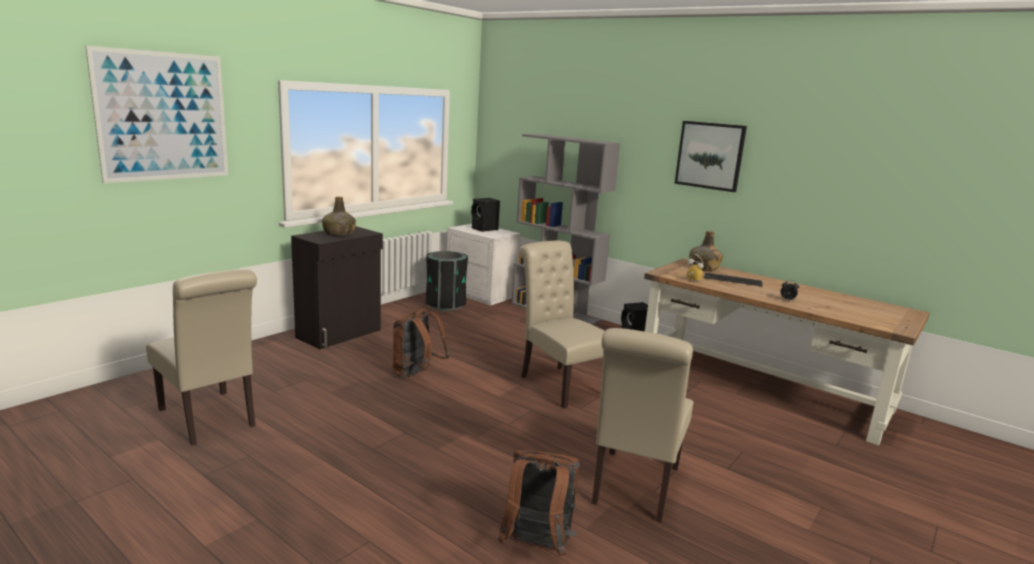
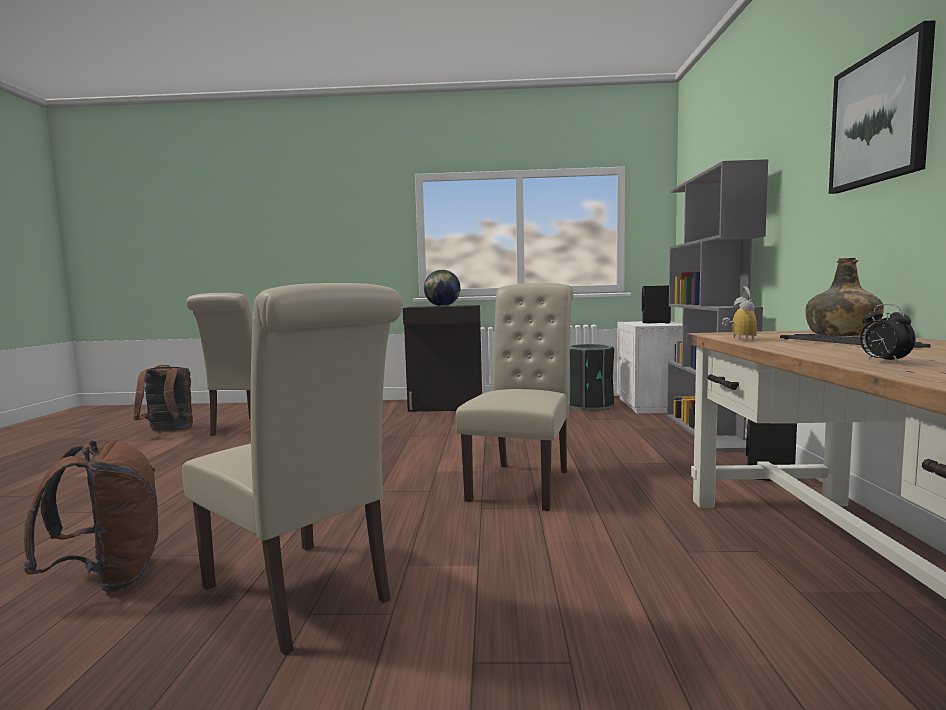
camera: 55 degrees right, 10 degrees down
(163, 116) = (319, 209): picture -> none
(339, 234) = (442, 306): green bottle -> globe
(416, 374) = (421, 439): brown backpack -> brown backpack (168, 431)
(633, 488) = (303, 596): beige chair -> beige chair turned 120 degrees counterclockwise

